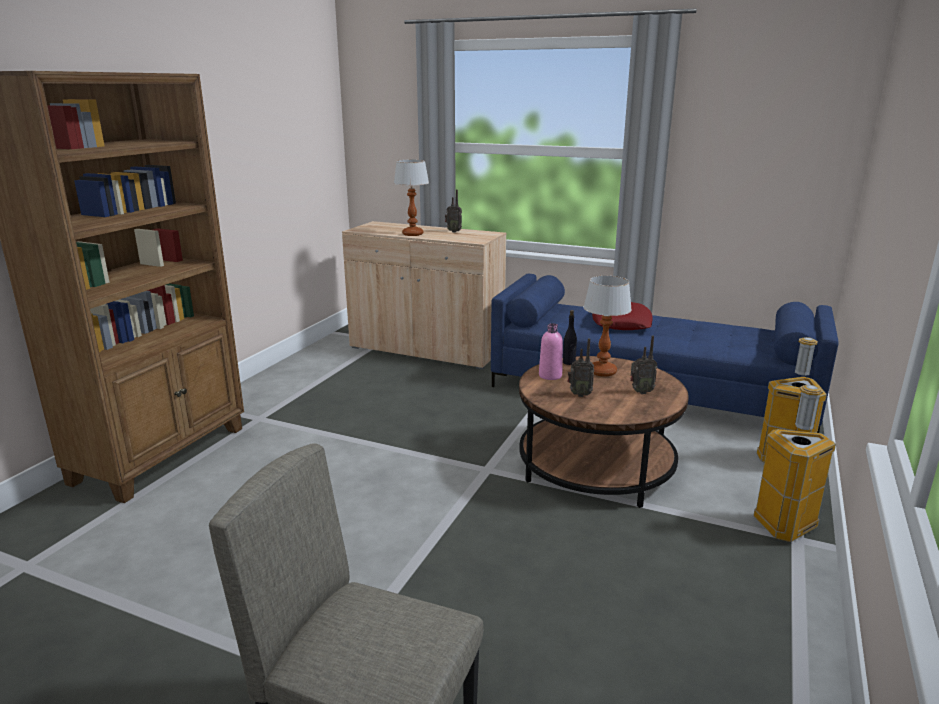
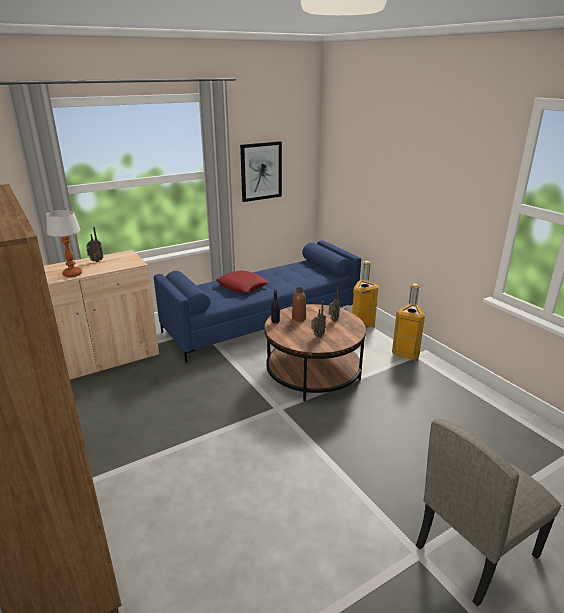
camera: 55 degrees left, 5 degrees up
(550, 376) = (285, 333): pink bottle -> none
(602, 372) = (299, 318): table lamp -> brown bottle
(732, 163) = (261, 171): none -> picture

